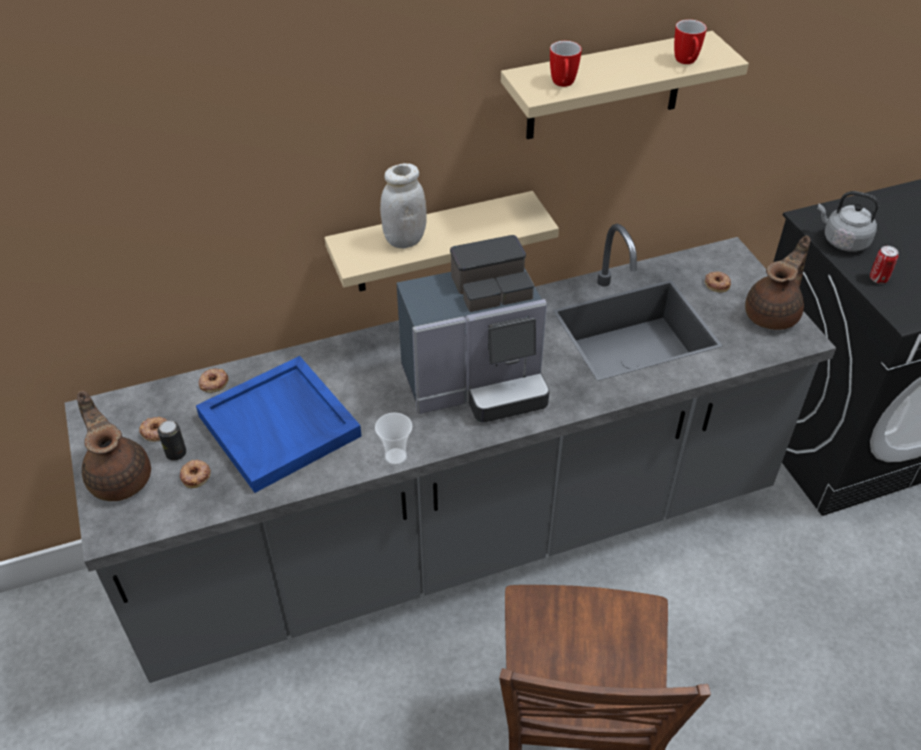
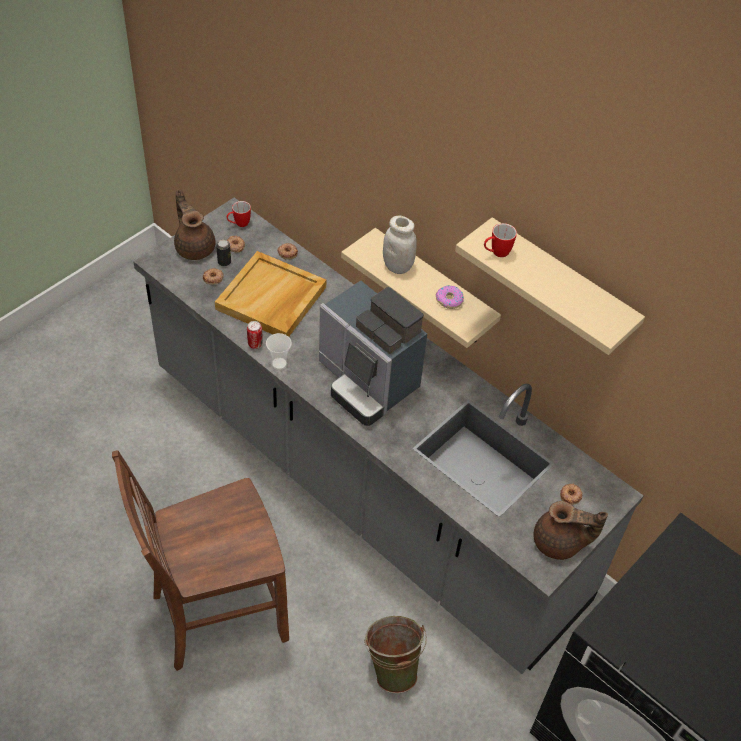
camera: 60 degrees right, 5 degrees up
(120, 477) = (195, 247): brown teapot -> brown teapot turned 60 degrees counterclockwise
(281, 426) = (271, 299): blue tray -> beige tray
(486, 219) = (449, 300): none -> donut
(687, 62) = (580, 312): mug -> mug (239, 224)
(708, 604) = (392, 667): none -> green bucket
(842, 241) = (672, 564): grey kettle -> none
(878, 279) = (637, 601): can -> can (255, 344)

